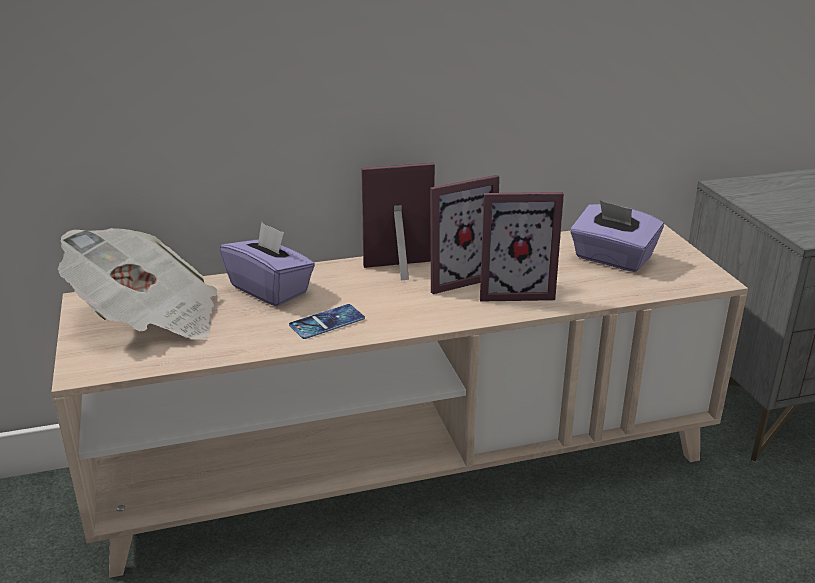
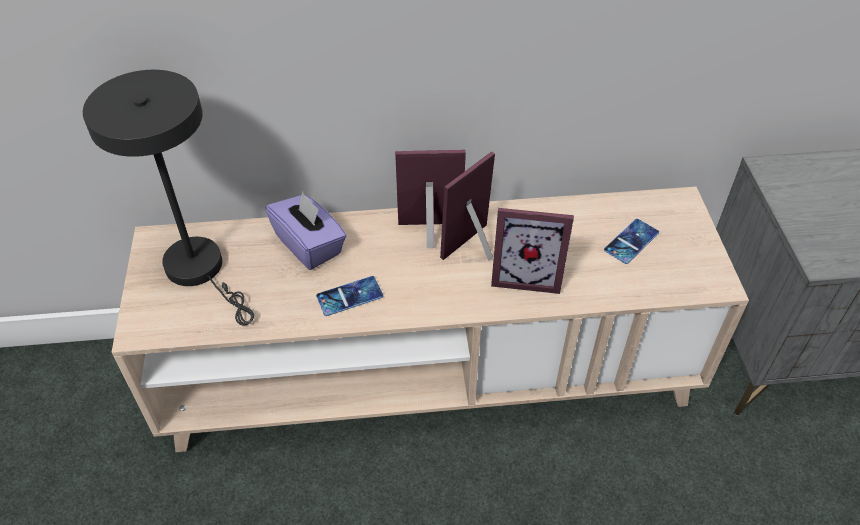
camera: 10 degrees right, 20 degrees up
(149, 318) = (201, 270): newspaper -> grey table lamp
(454, 277) = (476, 249): picture frame -> picture frame turned 150 degrees clockwise
(612, 259) = (631, 241): purple tissue box -> phone

